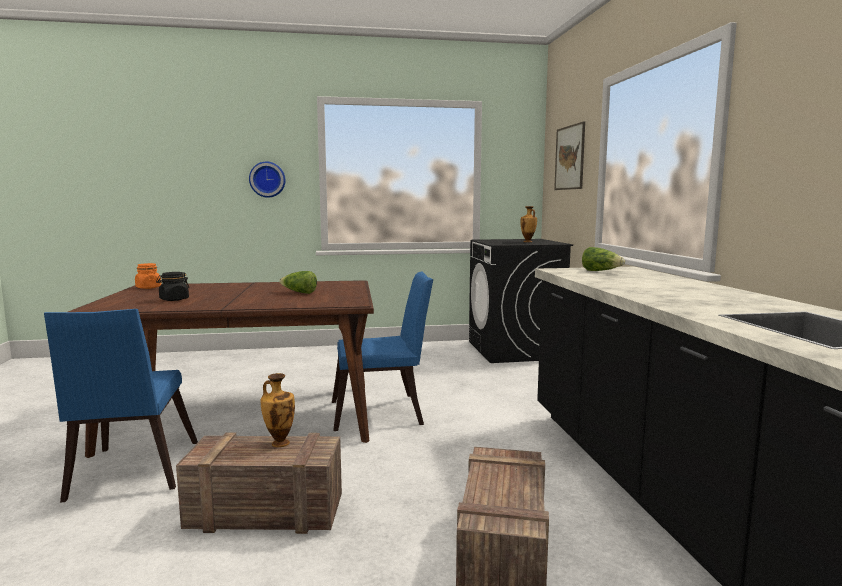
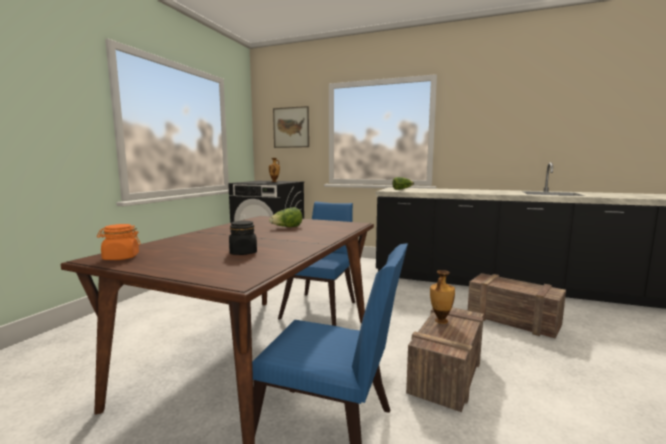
camera: 60 degrees left, 0 degrees up
(267, 179) = (59, 122): wall clock -> none

